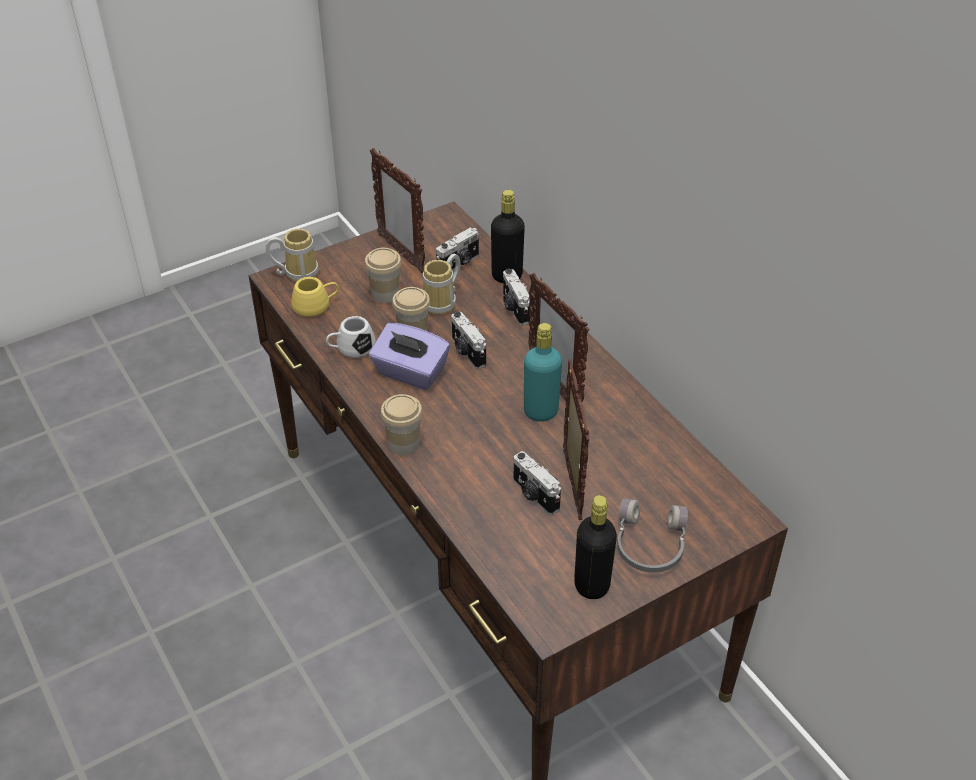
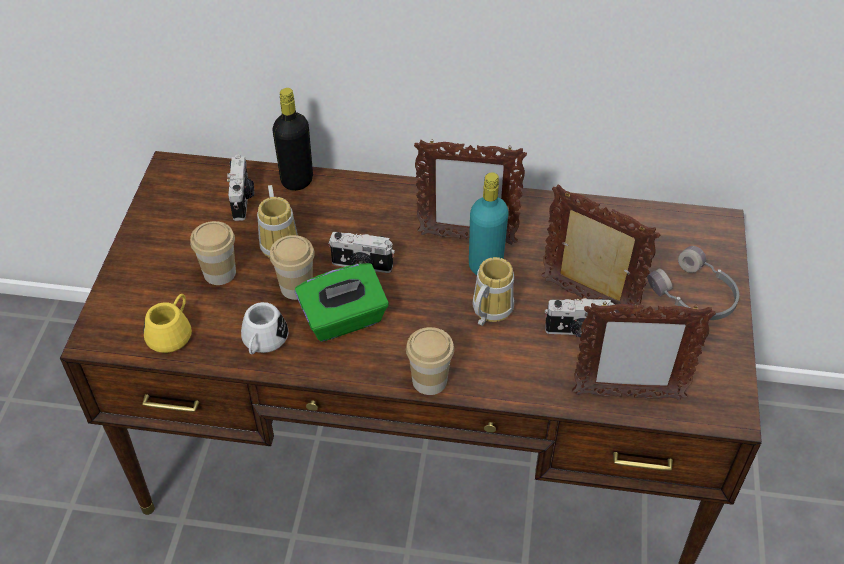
camera: 50 degrees left, 5 degrees up
(296, 272) = (106, 318): mug -> mug (488, 311)
(401, 253) = (178, 228): picture frame -> picture frame (627, 395)
(410, 373) = (344, 320): purple tissue box -> green tissue box
(514, 309) = (343, 202): camera -> none
(592, 585) = (707, 358): black bottle -> none

